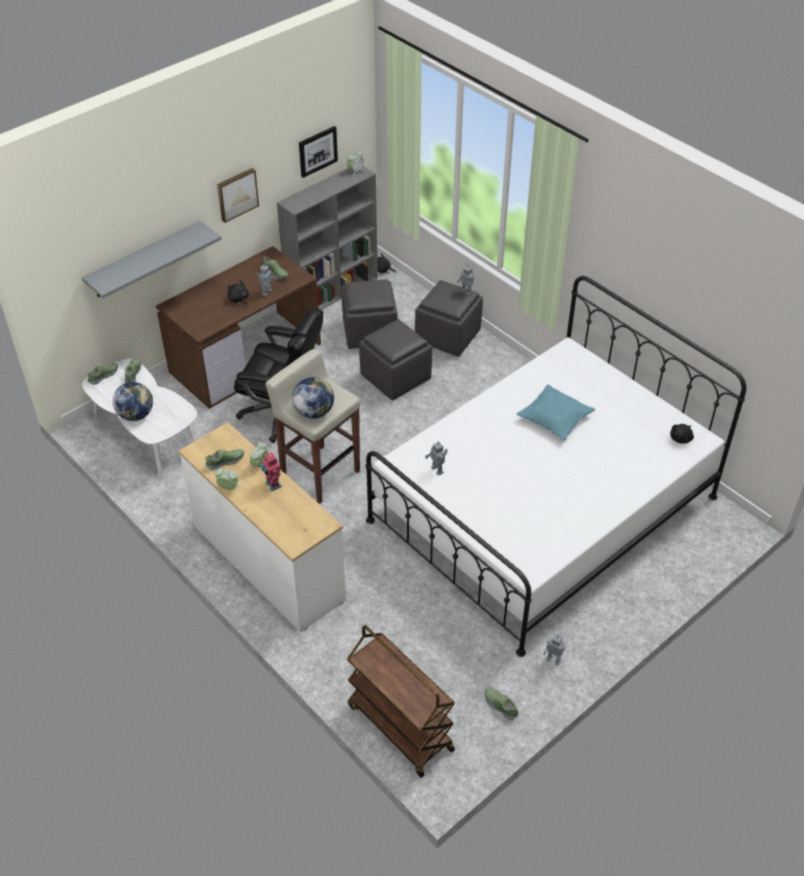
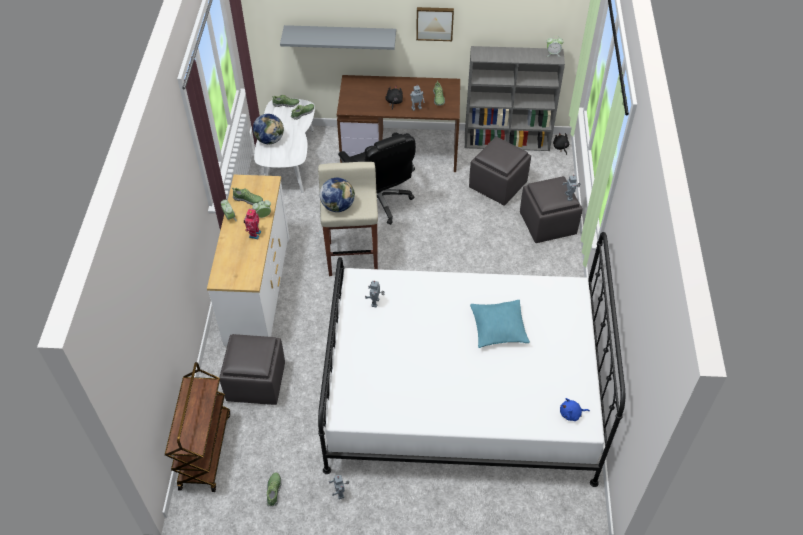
camera: 45 degrees right, 5 degrees up
(317, 151) = (523, 22): picture -> none
(396, 377) = (477, 228): grey ottoman -> grey ottoman (256, 382)
(681, 438) = (571, 414): black plush toy -> blue plush toy

